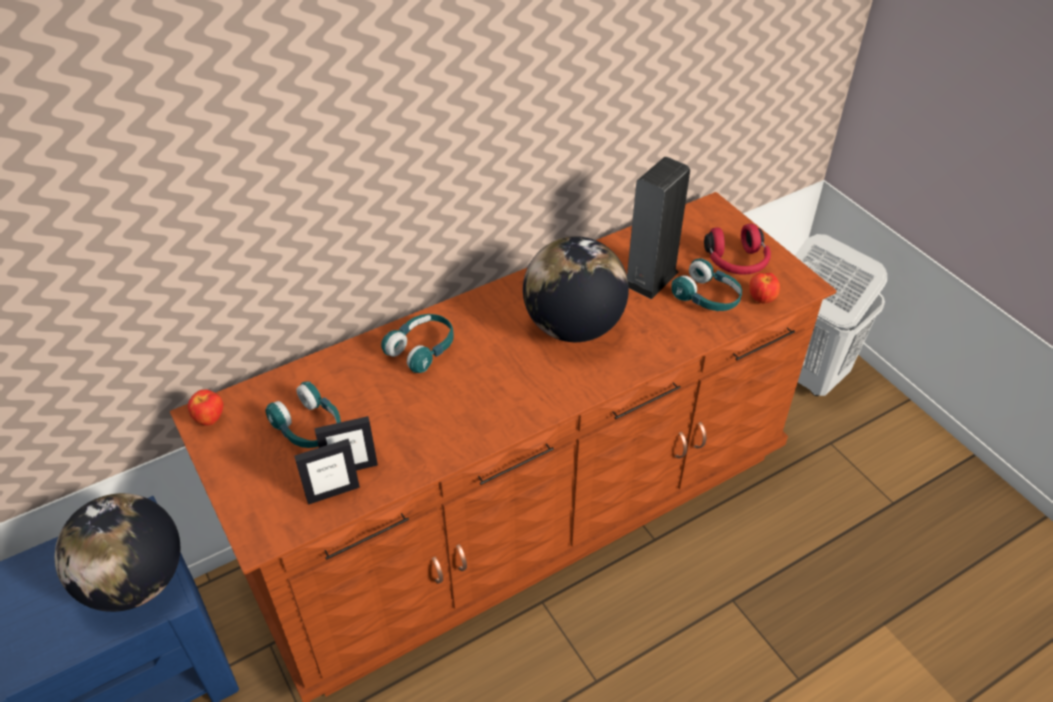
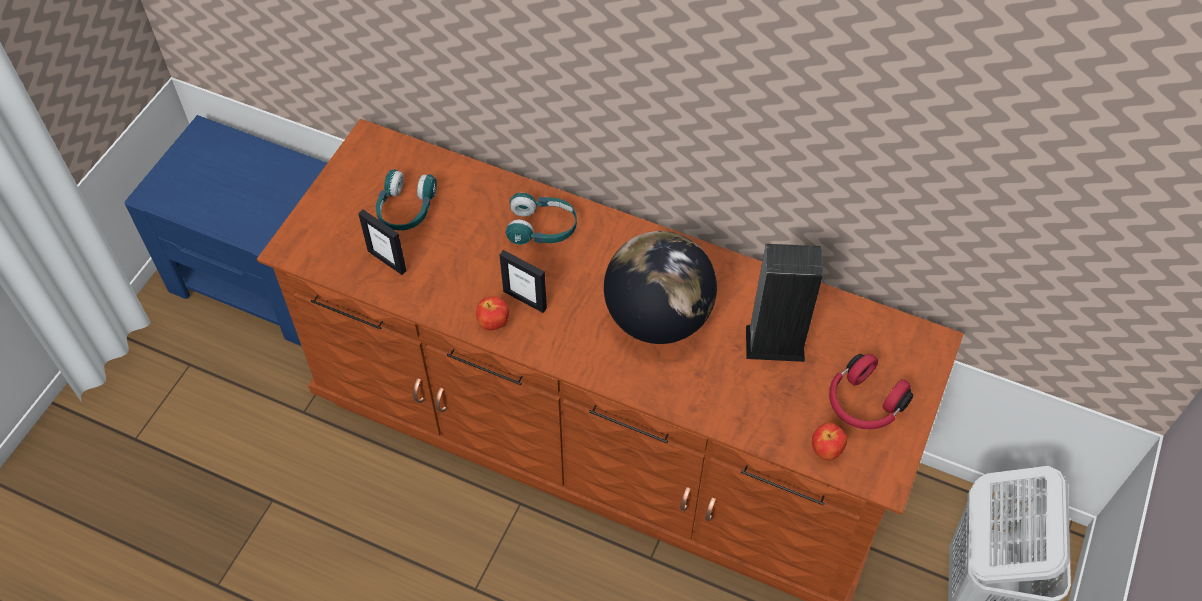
camera: 55 degrees right, 10 degrees up
(135, 582) = (267, 212): globe -> none
(210, 419) = (369, 147): apple -> apple (493, 324)
(333, 492) = (357, 264): picture frame -> picture frame (525, 299)
(707, 297) = (788, 403): turquoise headphones -> none

